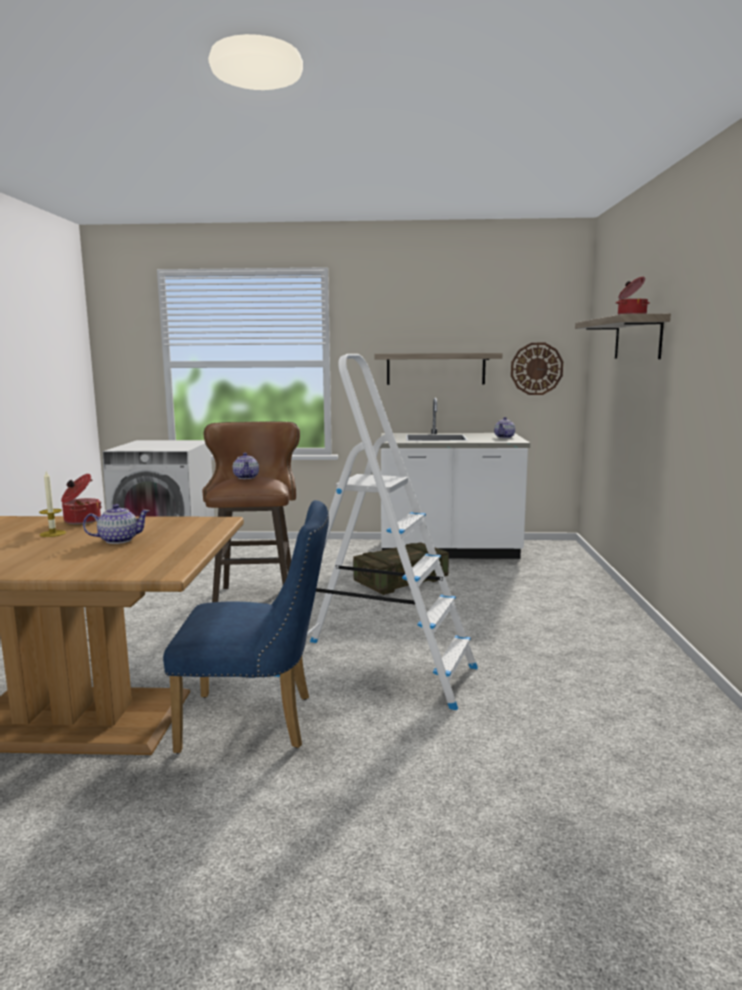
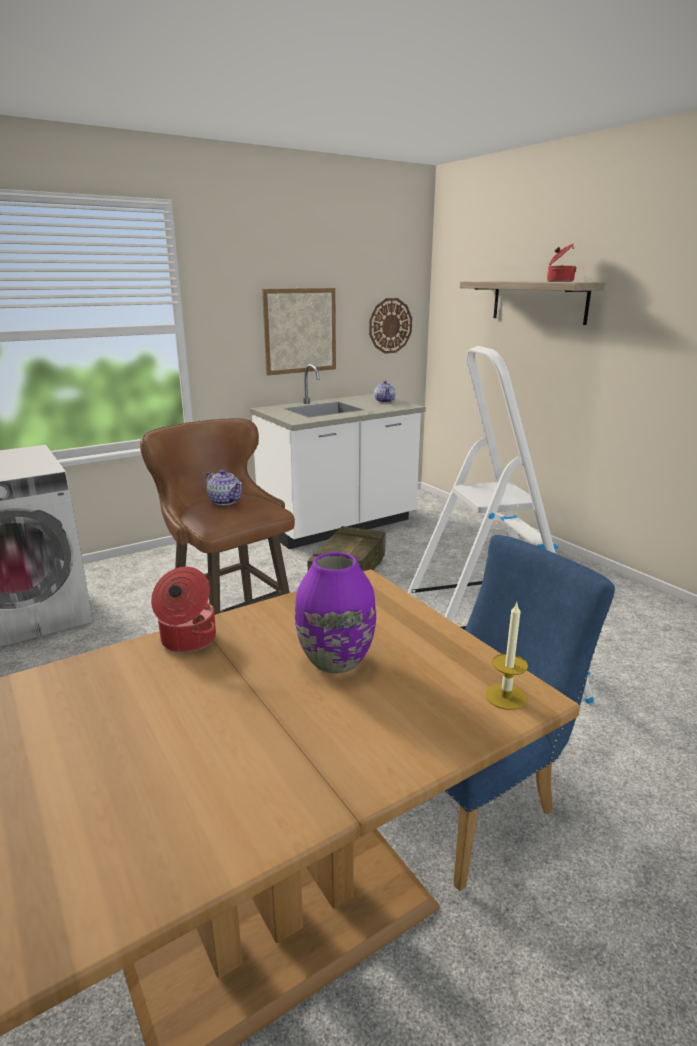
camera: 35 degrees left, 10 degrees up
(53, 533) = (211, 682): candle -> candle (505, 696)
(118, 540) = (334, 661): teapot -> purple vase
(435, 369) = (300, 330): shelf -> picture

